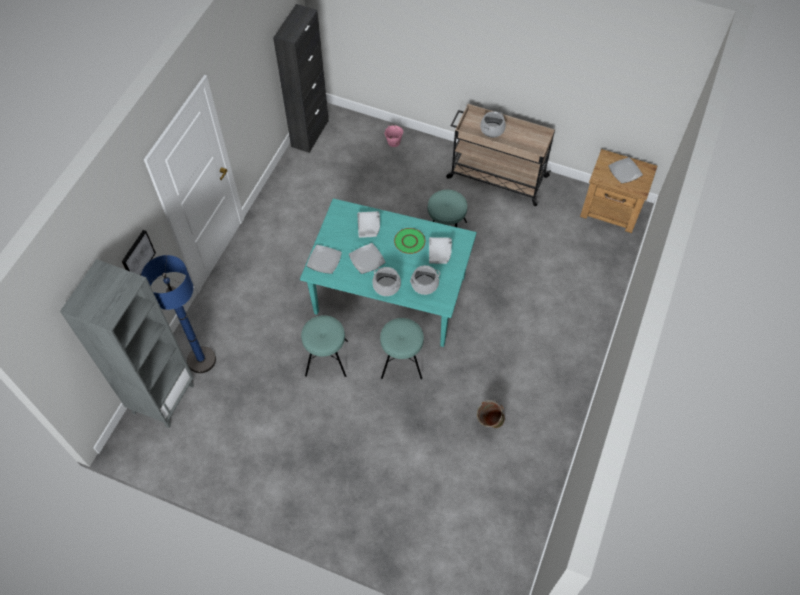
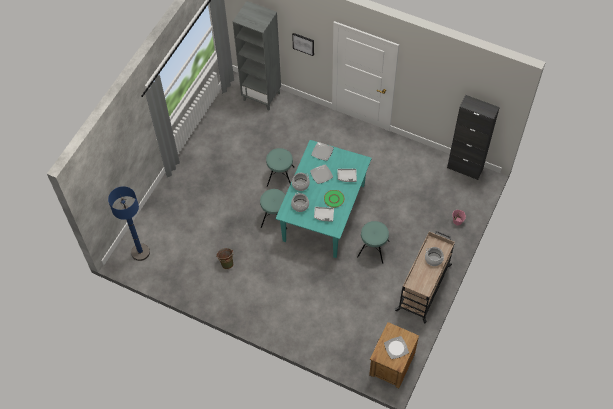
camera: 95 degrees right, 0 degrees up
(201, 360) = (285, 113): blue floor lamp -> blue floor lamp (140, 252)

